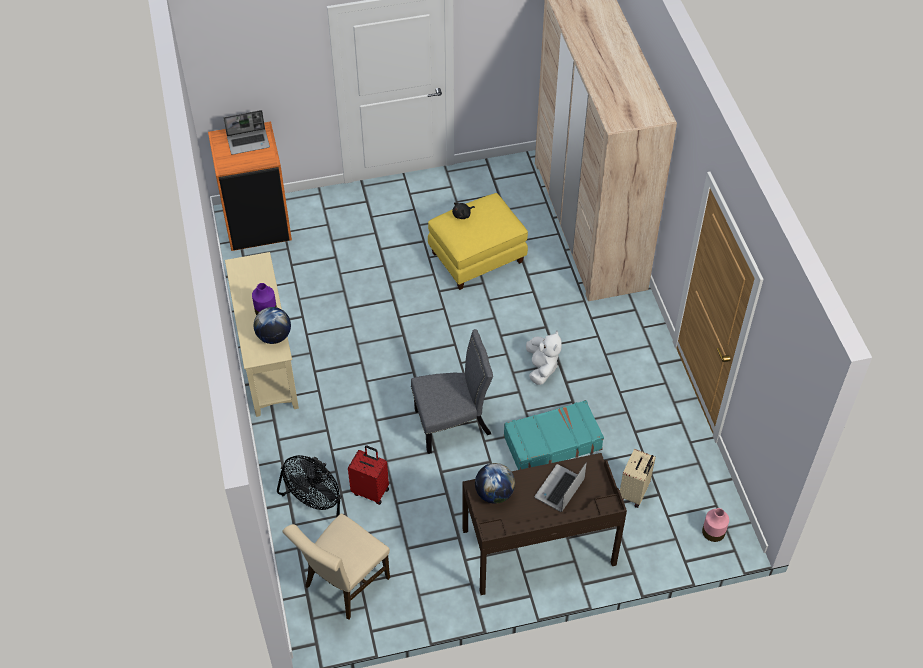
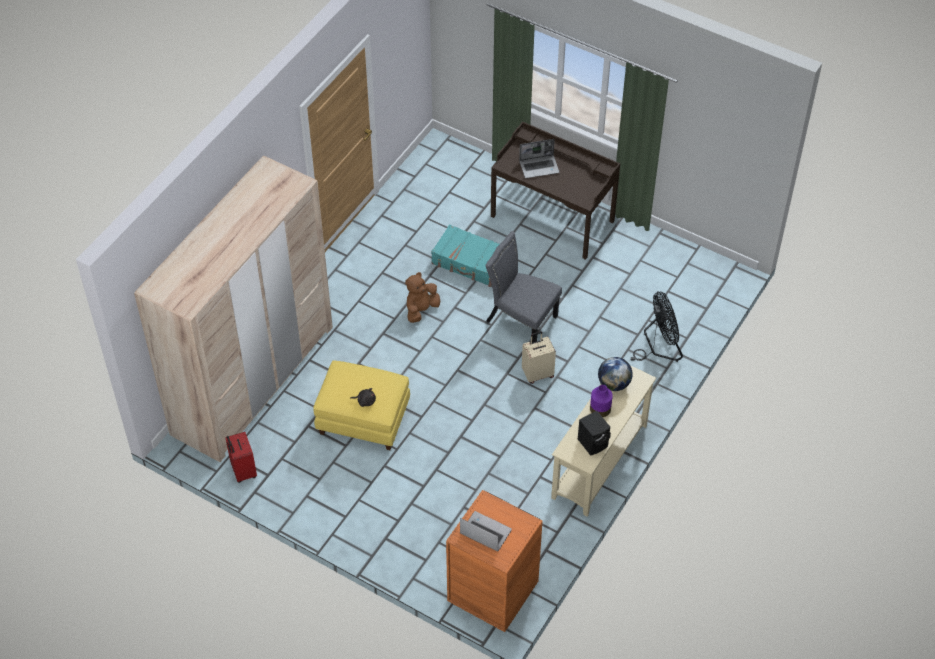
camera: 135 degrees left, 0 degrees up
(245, 281) = (593, 442): none -> black speaker
(343, 585) = (689, 283): beige chair -> none
(371, 491) = (617, 321): red suitcase -> red suitcase (243, 471)
(494, 493) = (579, 191): globe -> none
(542, 368) = (421, 310): white plush toy -> brown plush toy
(634, 493) = (461, 202): beige suitcase -> beige suitcase (537, 373)
(713, 532) = (445, 154): pink vase -> none

